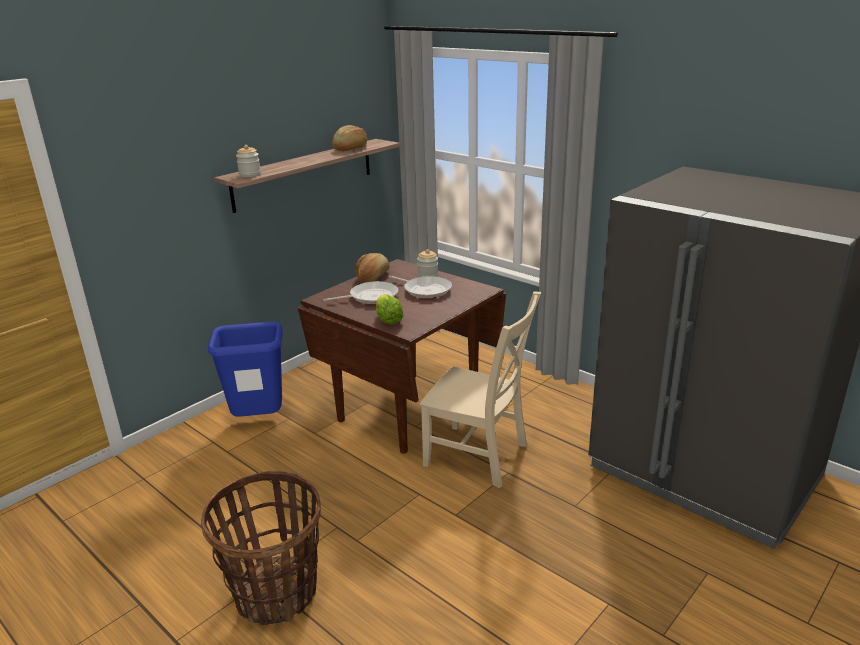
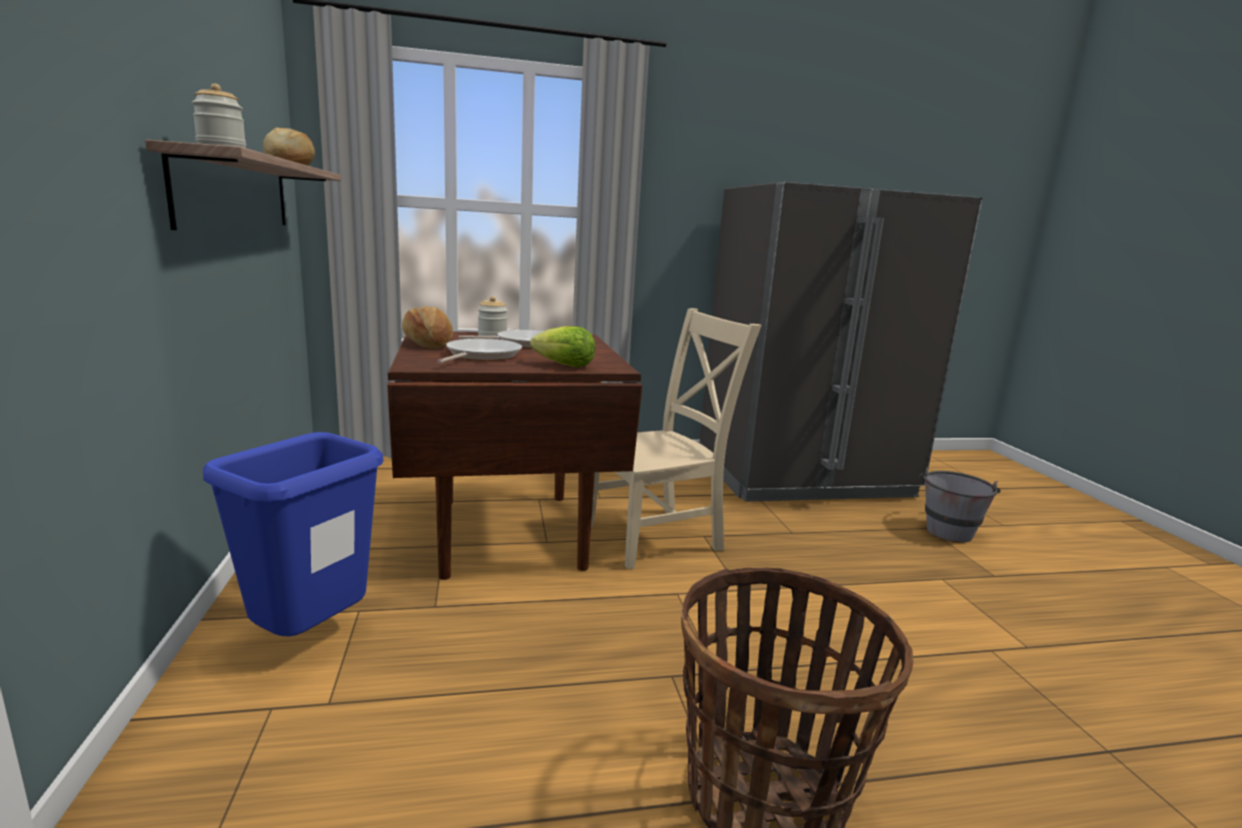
camera: 55 degrees left, 10 degrees down
(729, 587) = (949, 529): none -> grey bucket

